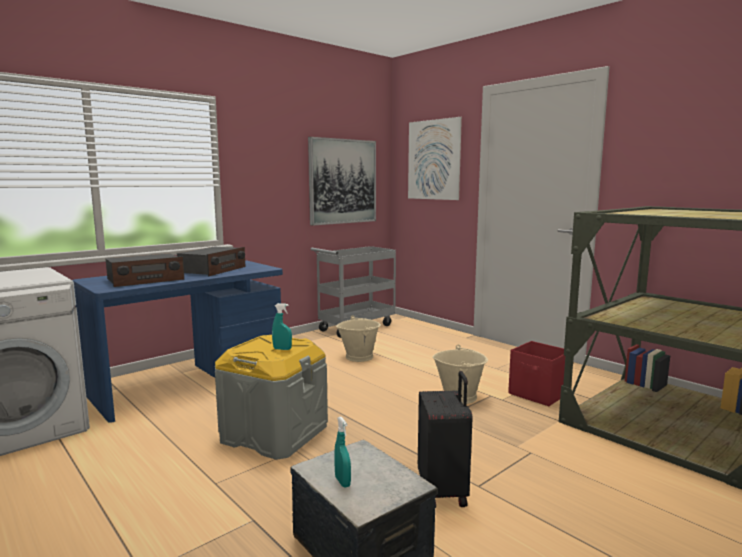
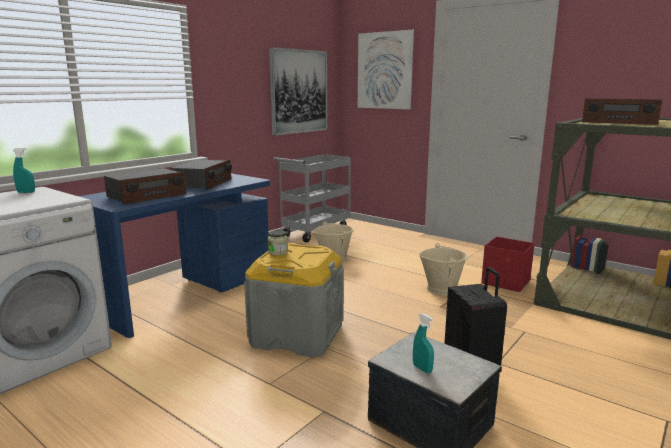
camera: 10 degrees left, 5 degrees up
(255, 343) = (278, 252): none -> jar
(282, 349) = (308, 256): turquoise spray bottle -> turquoise spray bottle (26, 192)
(655, 212) = (619, 122): none -> radio

